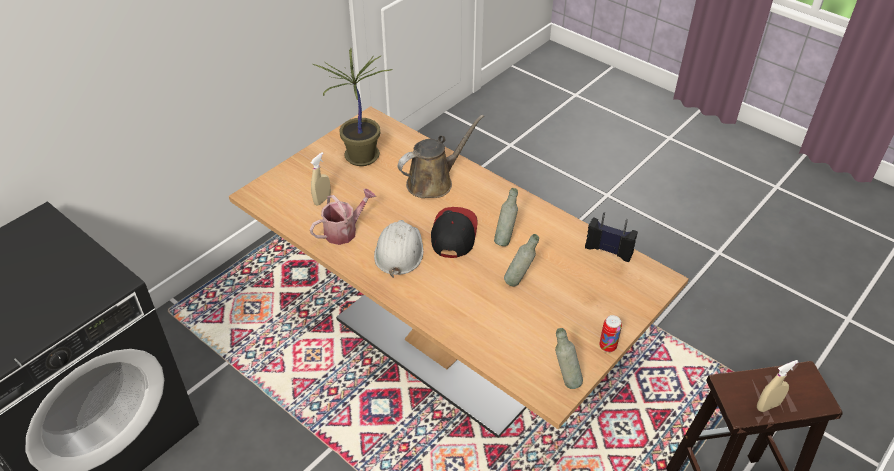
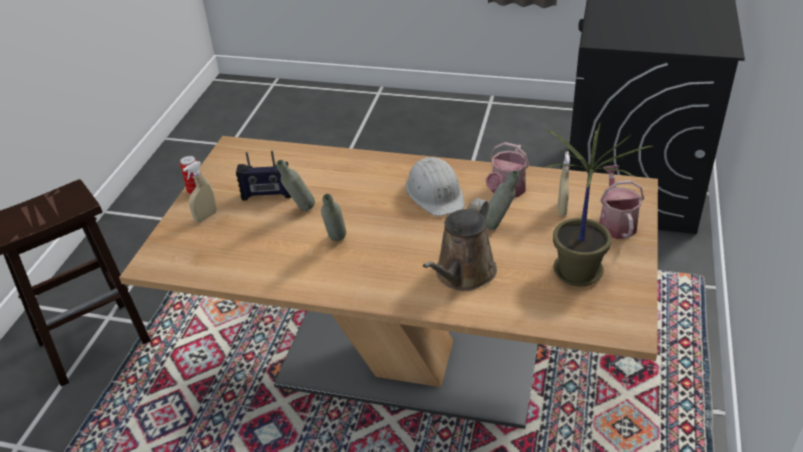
camera: 155 degrees right, 5 degrees down
(300, 176) = (615, 222): none -> watering can
(453, 234) = (394, 228): cap -> none
(565, 380) = (226, 159): grey bottle -> grey bottle (498, 227)
(608, 250) = (215, 273): radio -> radio (267, 195)
(768, 406) = (47, 201): beige spray bottle -> beige spray bottle (206, 217)

